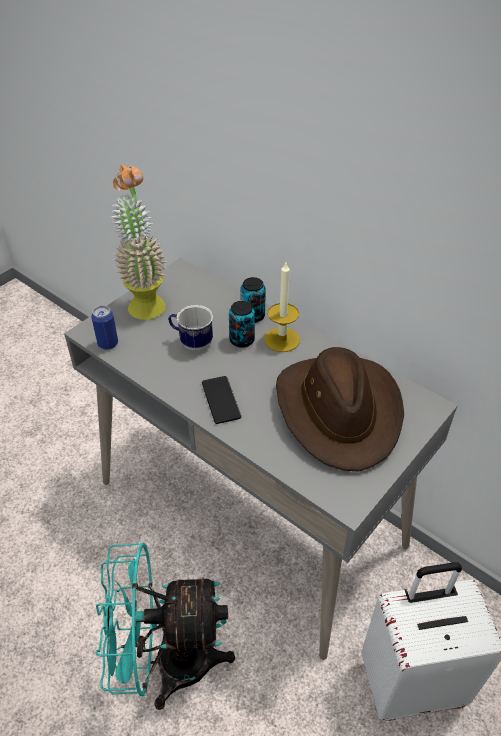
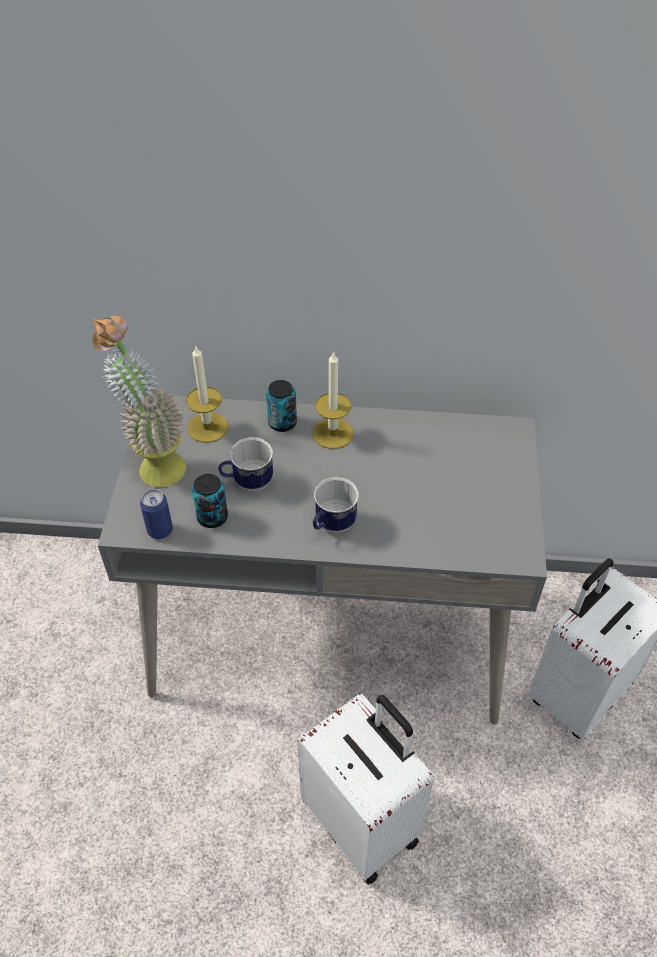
camera: 35 degrees left, 5 degrees up
(167, 662) = (363, 822): turquoise fan -> white suitcase
(200, 296) = (208, 427): none -> candle
(221, 400) = (332, 526): phone -> mug
(242, 340) = (295, 454): can -> can (212, 517)
(339, 411) = (445, 477): brown hat -> none

